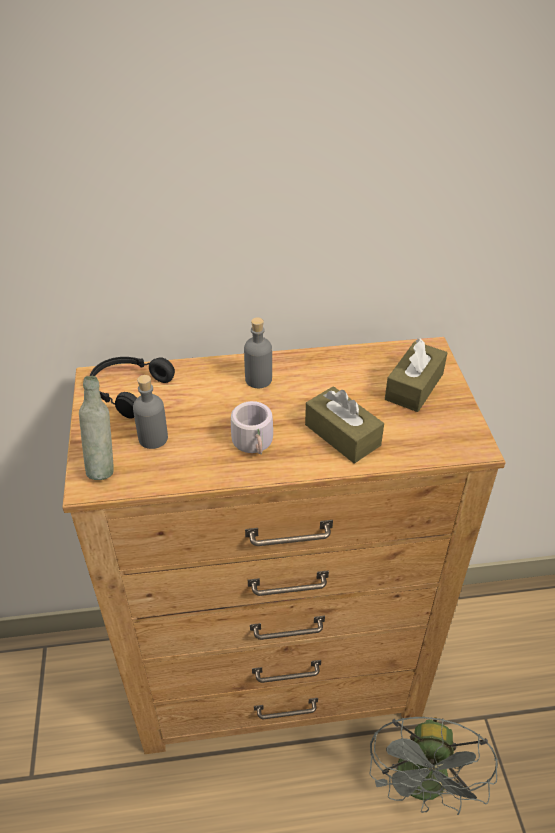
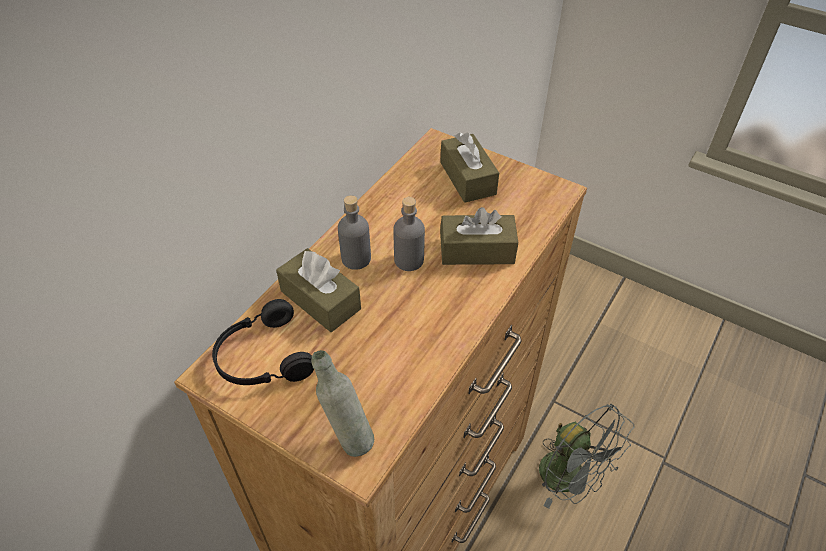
camera: 50 degrees left, 5 degrees up
(153, 438) = (350, 376): grey bottle -> grey bottle (409, 260)
(202, 386) = (320, 300): none -> brown tissue box
(256, 443) = (432, 308): grey mug -> none

